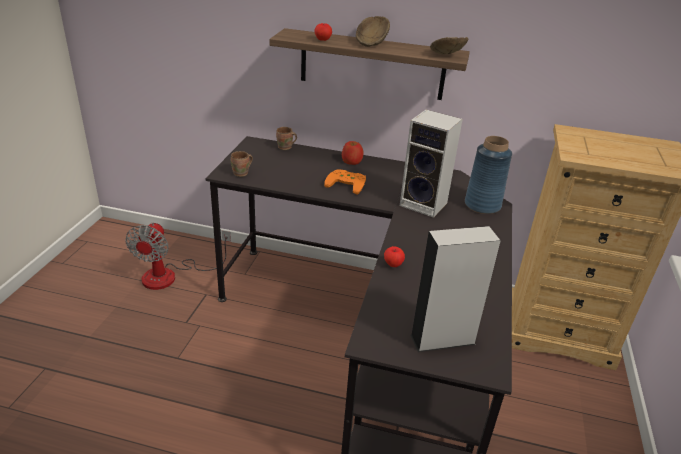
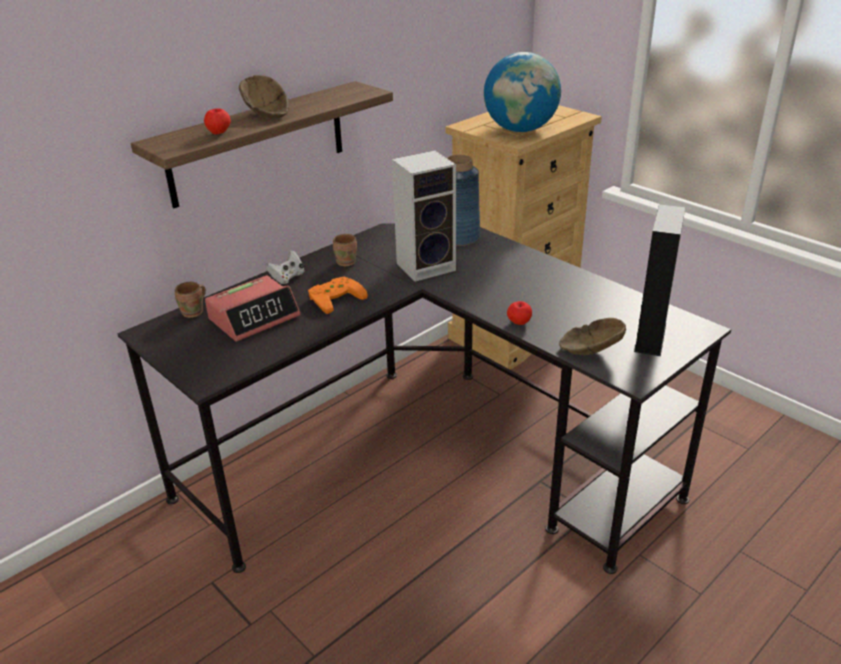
camera: 55 degrees left, 0 degrees up
(171, 275) = (128, 611): fan -> none
(242, 173) = (223, 366): brown mug -> brown mug (347, 262)
(298, 166) = (254, 317): none -> alarm clock
(352, 161) = (287, 277): apple -> white game controller
(446, 55) = (355, 92): brown bowl -> brown bowl (589, 349)
(600, 152) = (520, 130): none -> globe

